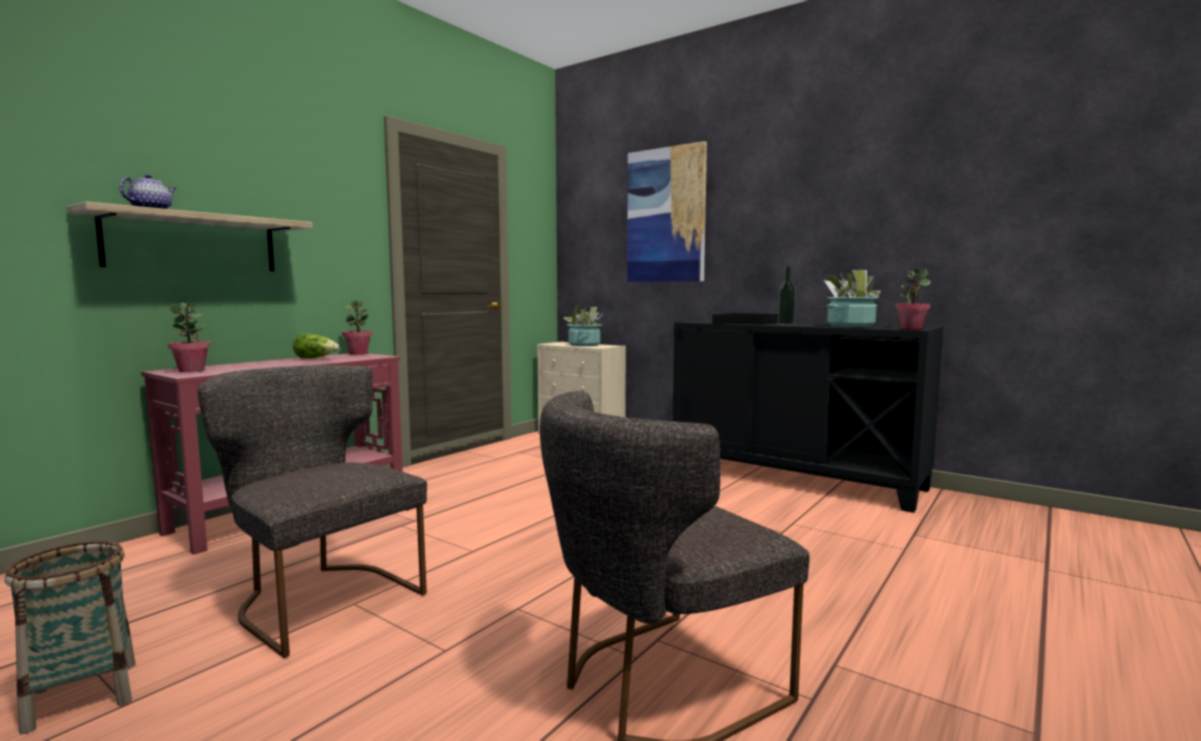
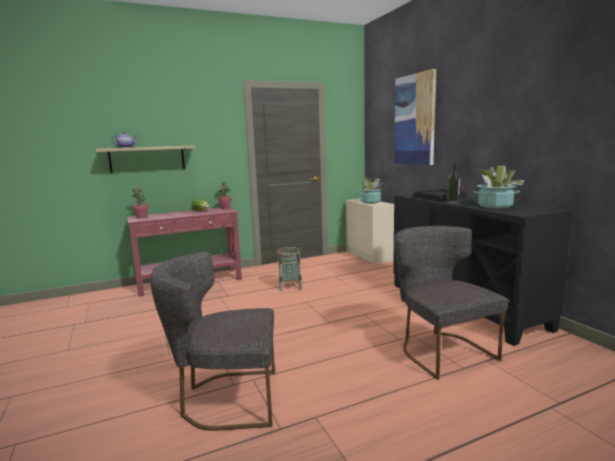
camera: 30 degrees right, 5 degrees up
(82, 696) = (61, 344): basket -> basket (290, 286)
(320, 598) = (156, 325): grey chair -> grey chair (440, 350)
(910, 328) = (523, 213): potted plant -> none

